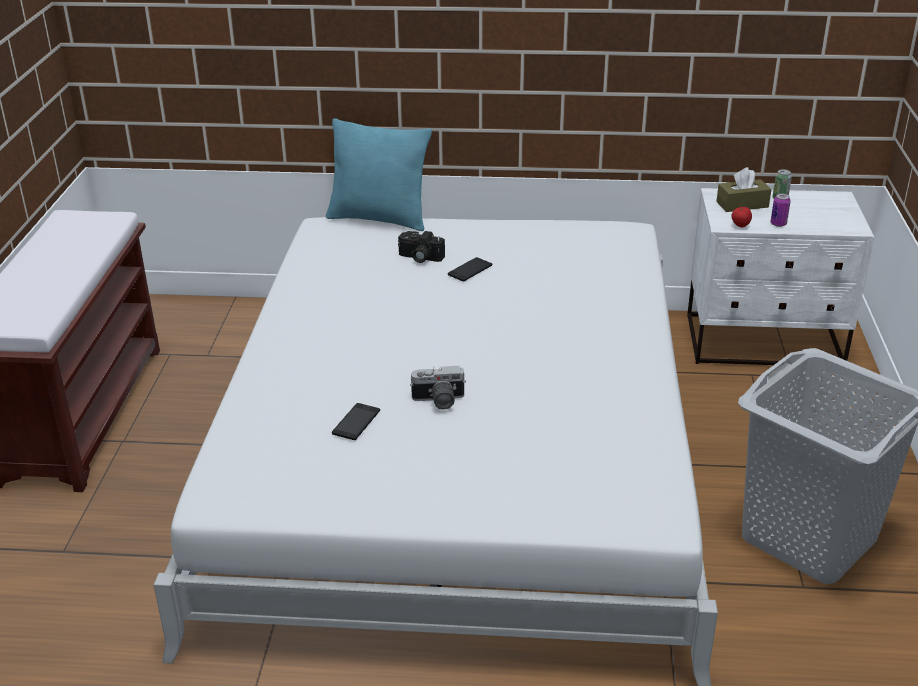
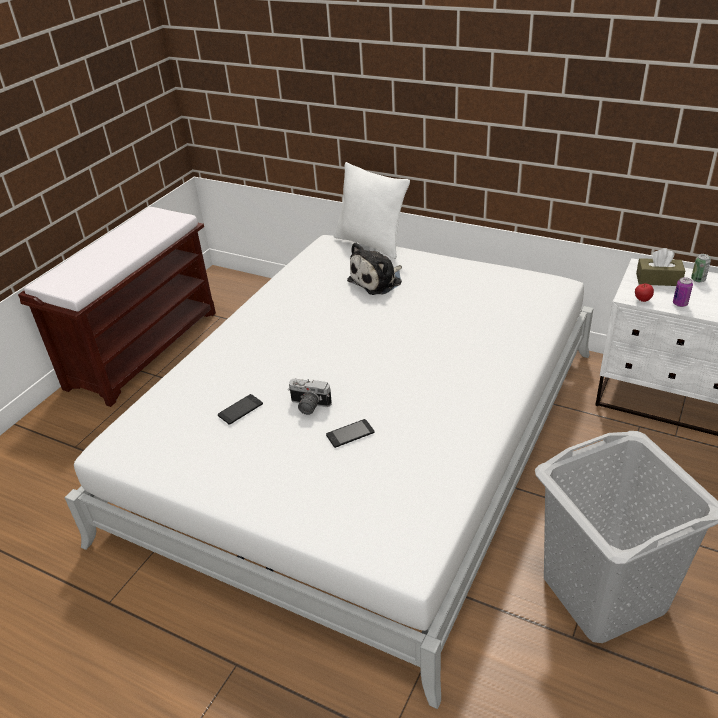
camera: 25 degrees right, 5 degrees up
(379, 219) = (371, 243): turquoise pillow -> white pillow
(419, 258) = (377, 281): camera -> plush toy
(470, 270) = (406, 298): phone -> phone (350, 434)

